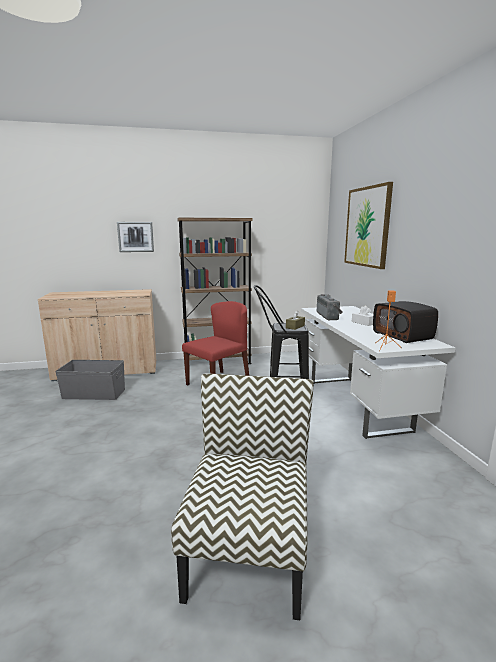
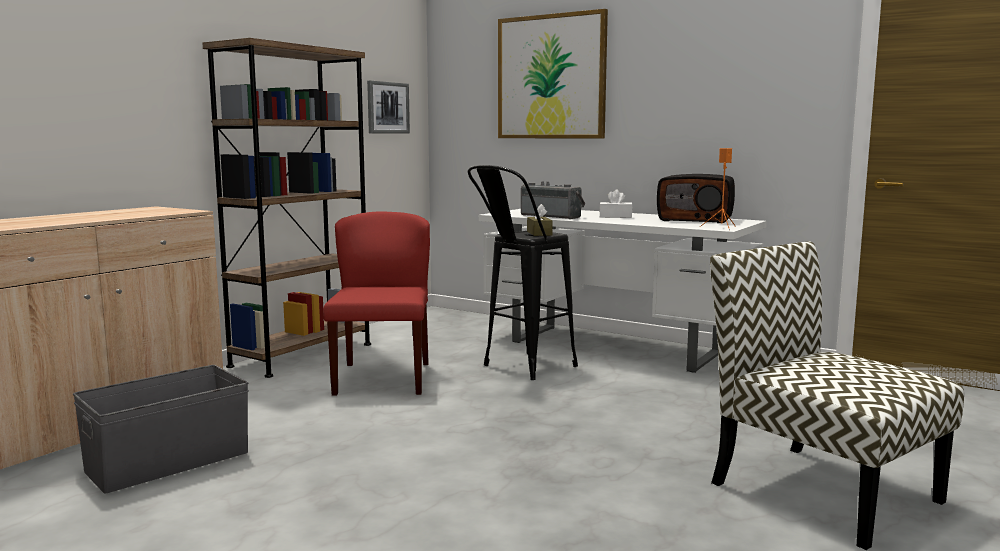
camera: 45 degrees left, 5 degrees down
(135, 237) = (114, 78): picture -> picture (387, 108)

